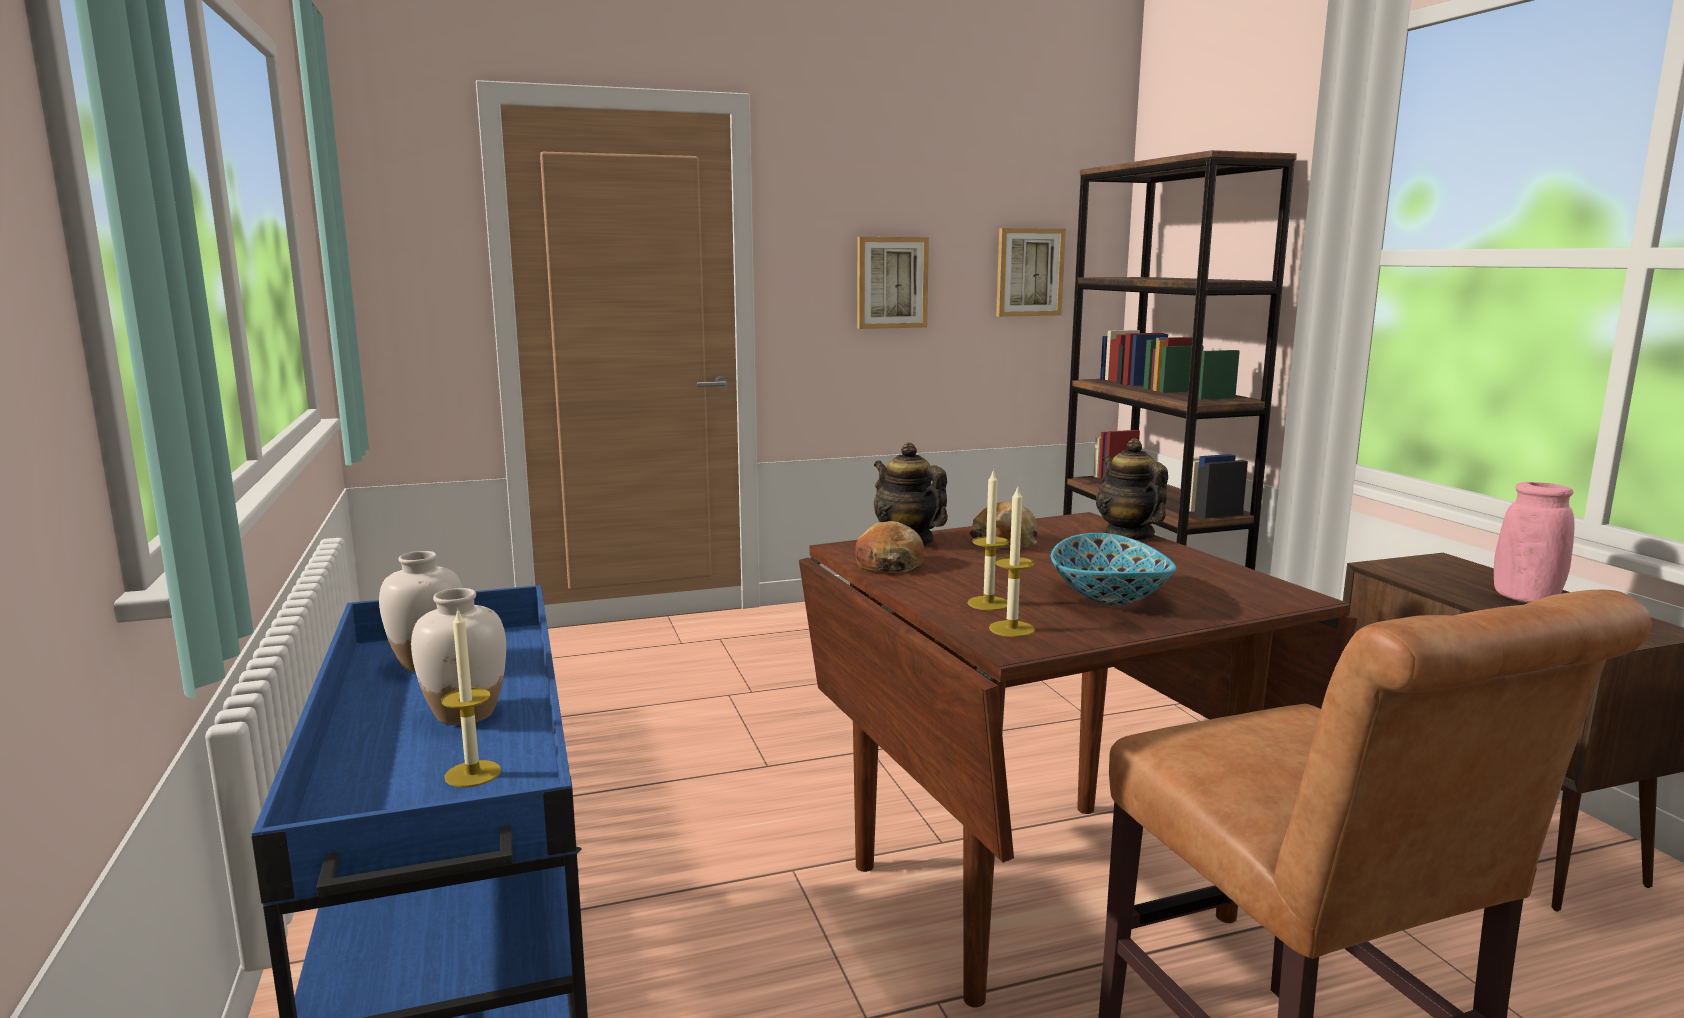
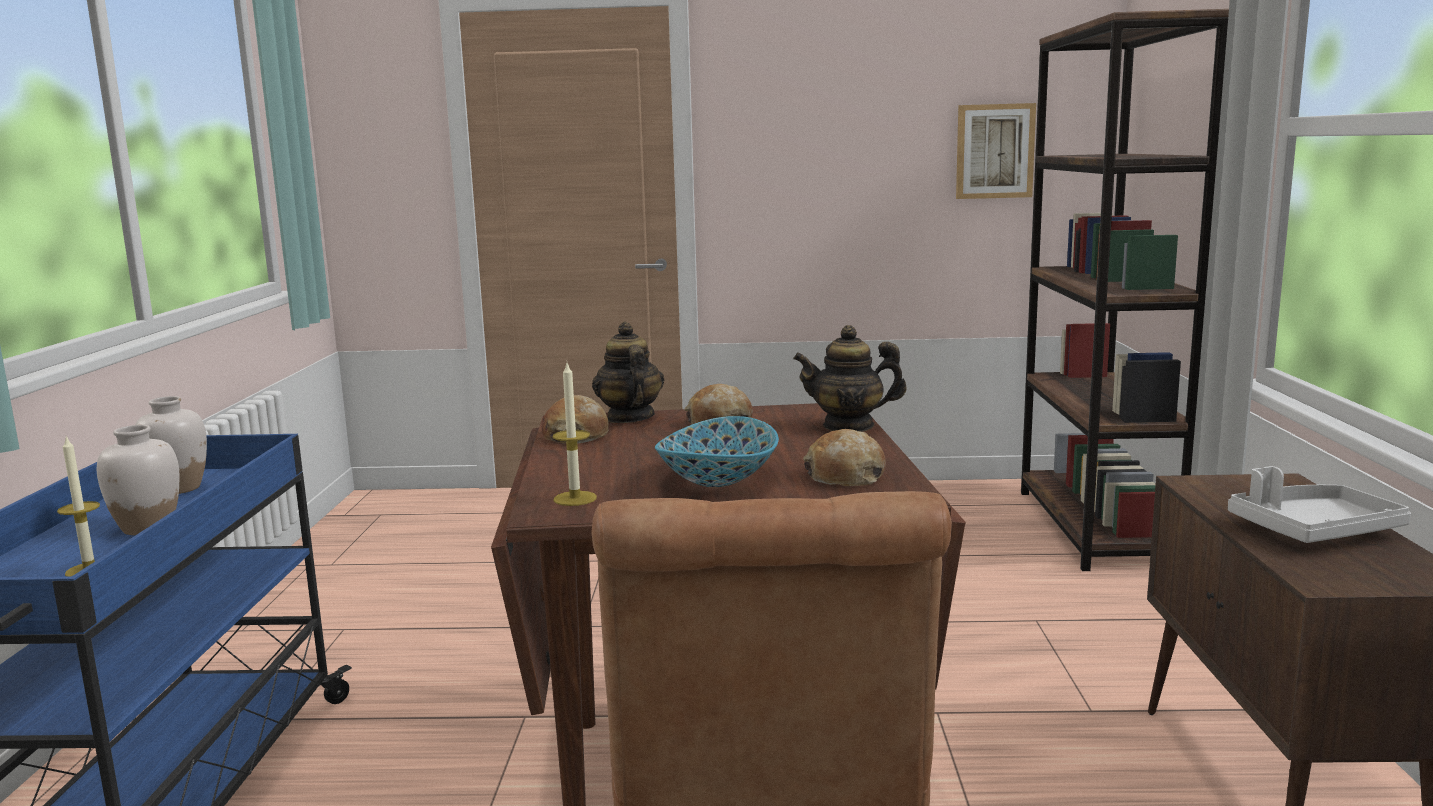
camera: 20 degrees right, 0 degrees up
(891, 282) = (837, 165): picture -> none
(988, 603) = (597, 475): candle -> none
(1128, 536) = (849, 426): teapot -> teapot turned 90 degrees counterclockwise
(1214, 584) = (845, 476): none -> bread
(1526, 599) = (1313, 530): pink vase -> grey tray

